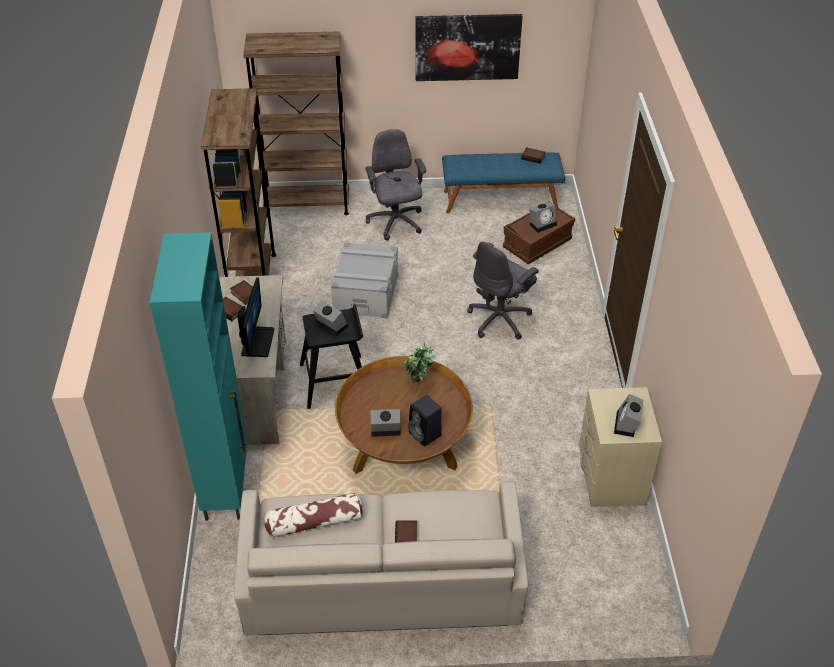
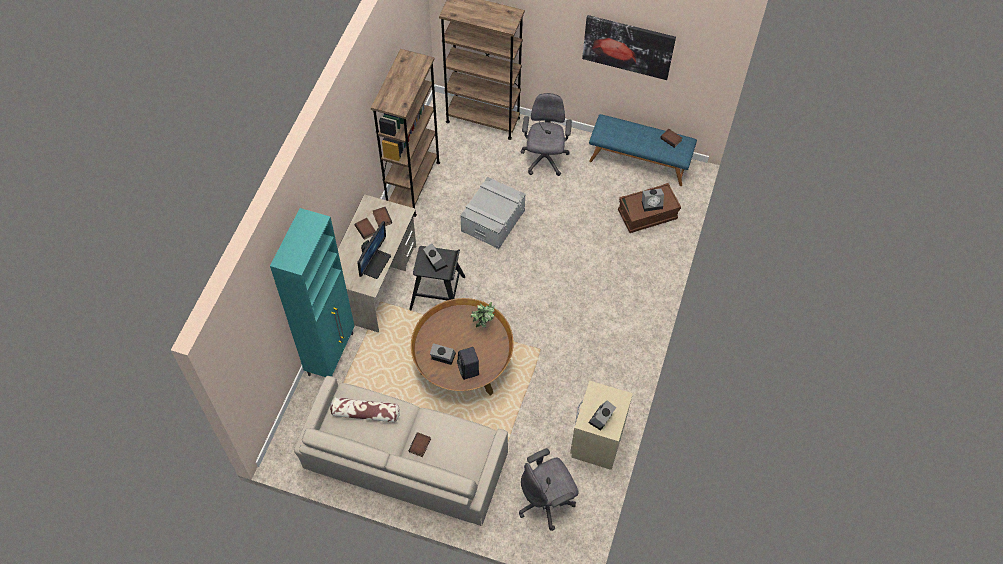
camera: 20 degrees right, 15 degrees up
(500, 319) = (583, 278): grey office chair -> grey office chair (546, 502)

